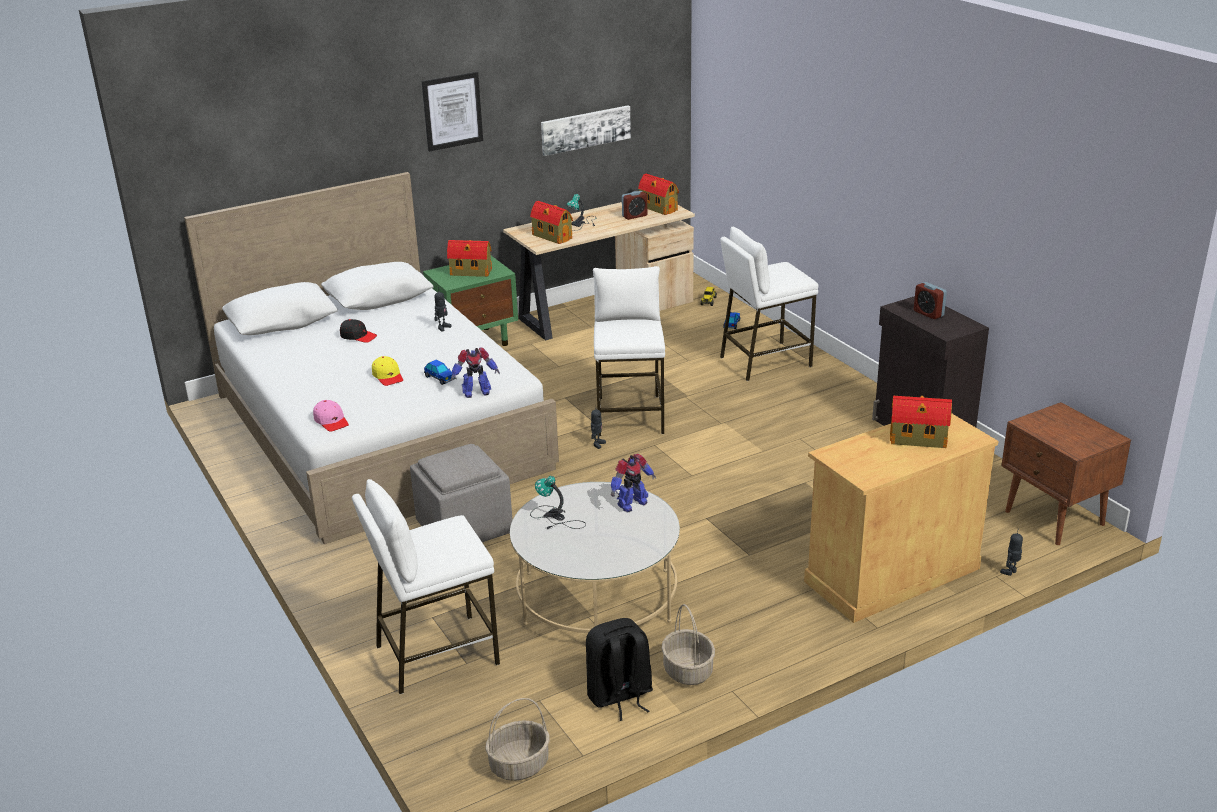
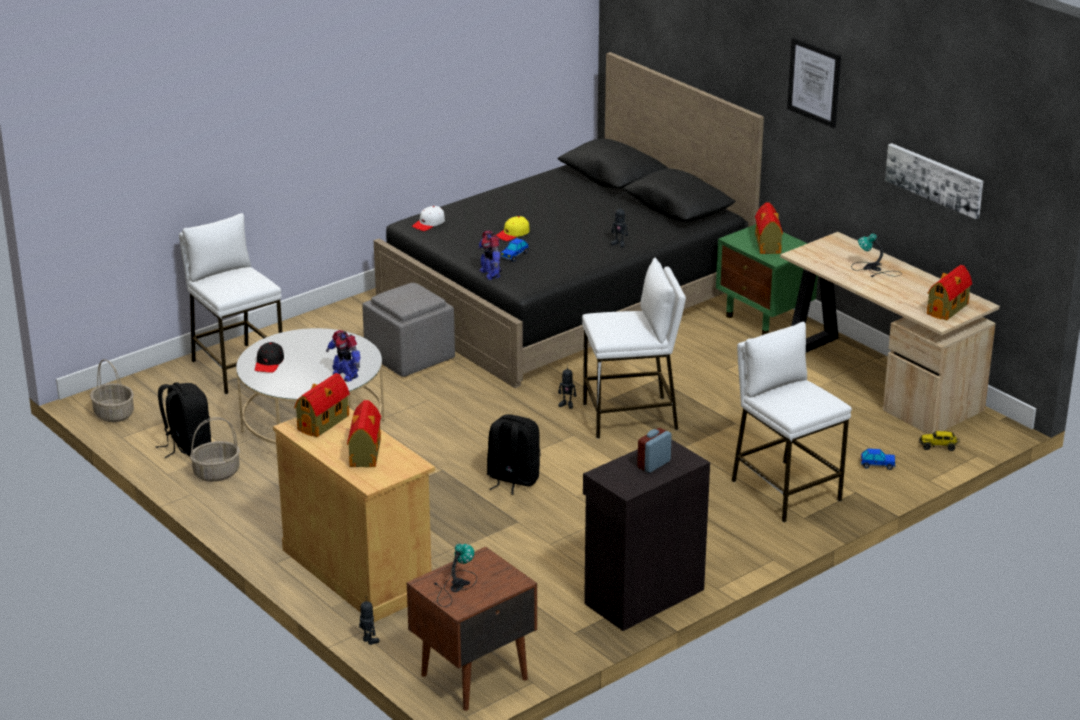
camera: 80 degrees right, 0 degrees up
(331, 421) = (429, 224): pink cap -> white cap
(358, 336) = (589, 211): black cap -> black cap (269, 363)
(380, 430) = (566, 298): white bed -> black bed
(551, 236) = (827, 257): toy house -> toy house (324, 422)
(555, 518) = (321, 345): table lamp -> table lamp (454, 586)
(634, 216) = (913, 297): alarm clock -> none
(730, 481) = (512, 479): none -> black backpack

